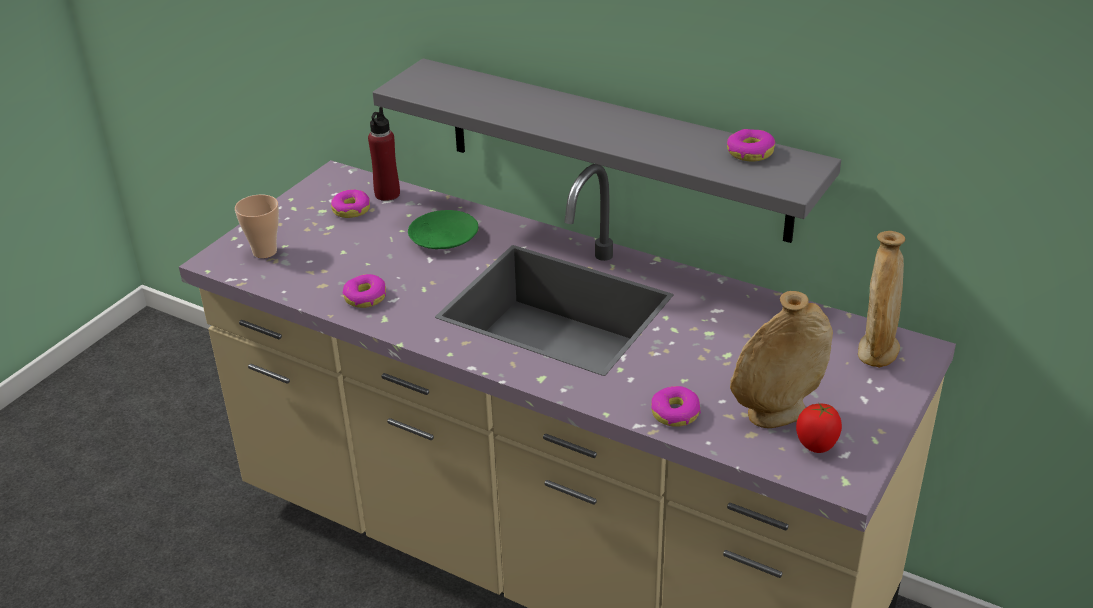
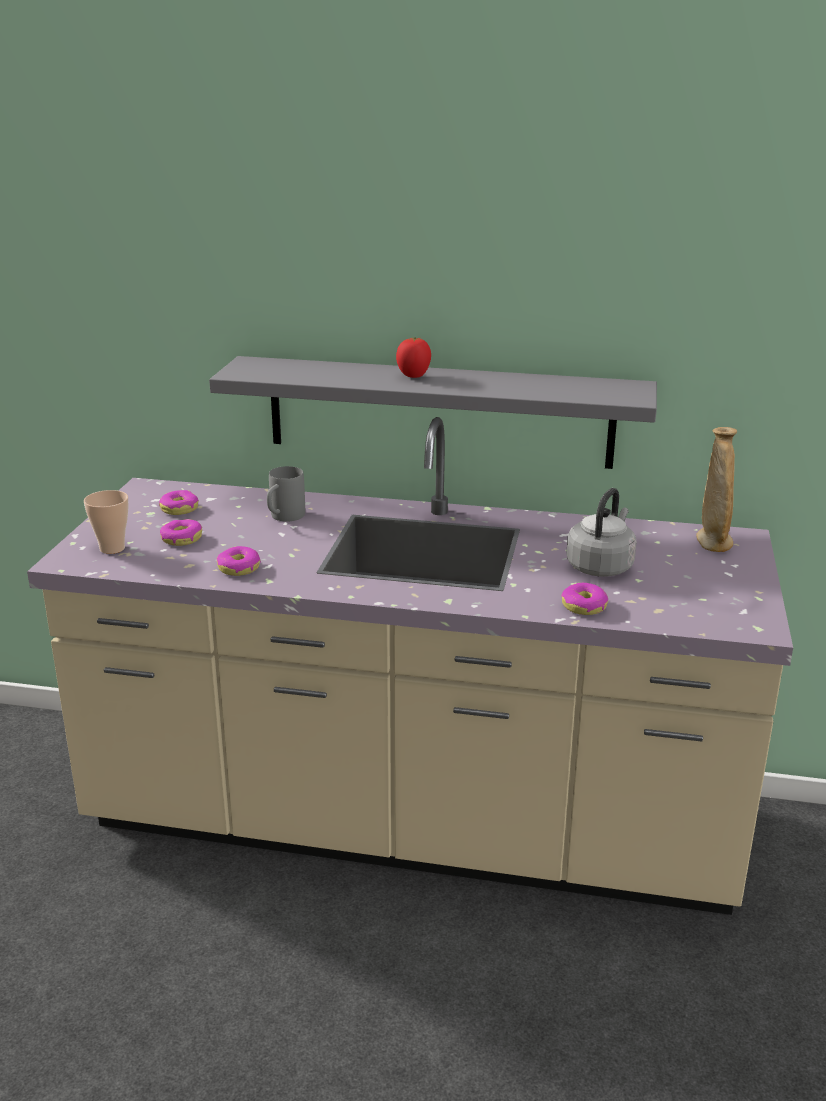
camera: 20 degrees left, 10 degrees down
(387, 194) = (207, 494): red bottle -> none
(443, 238) = (283, 518): green plate -> grey mug
(728, 362) = (601, 566): none -> grey kettle
(749, 152) = (581, 384): donut -> donut (181, 539)
(776, 414) = (667, 593): beige vase -> none
(816, 447) = (717, 609): tomato -> tomato (414, 376)

